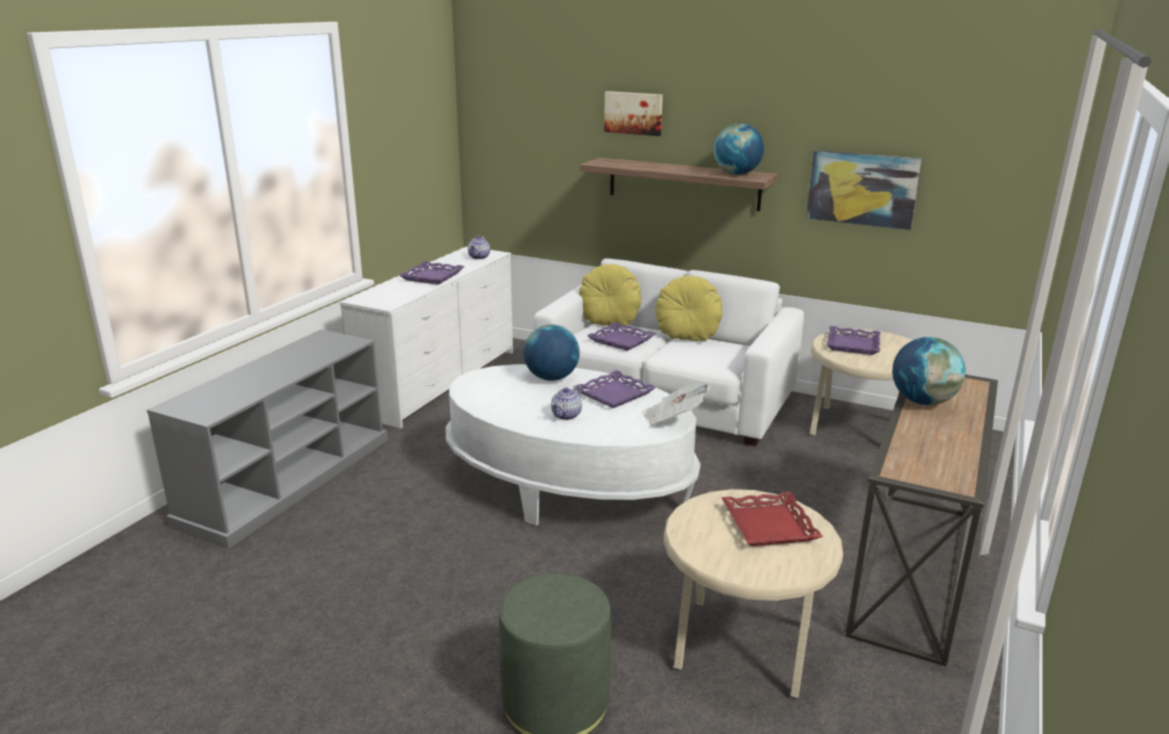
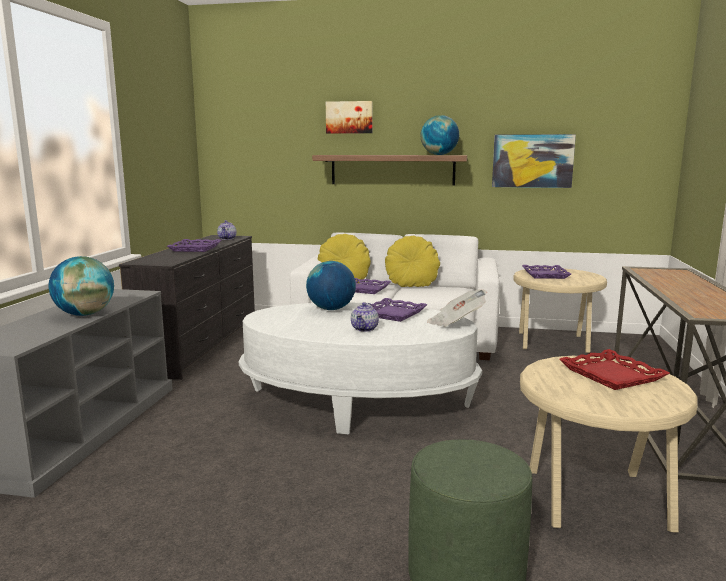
camera: 15 degrees left, 10 degrees down
(440, 382) = (202, 345): white dresser -> black dresser
(922, 401) = (660, 280): globe -> globe (85, 314)

